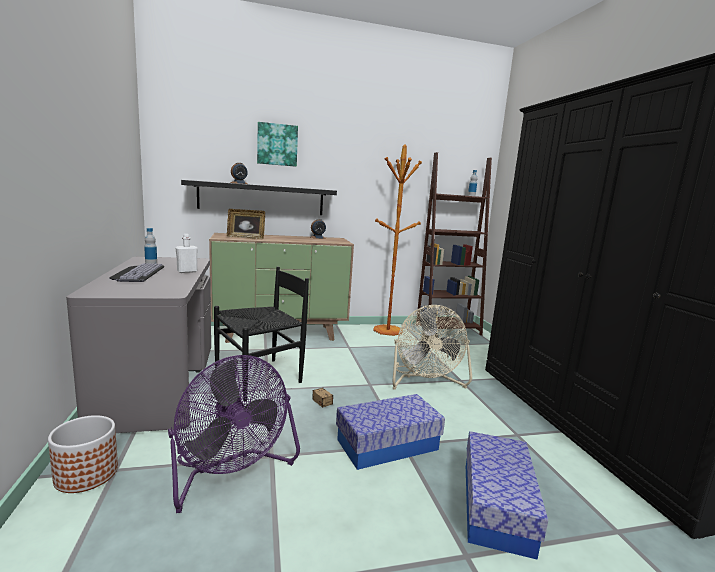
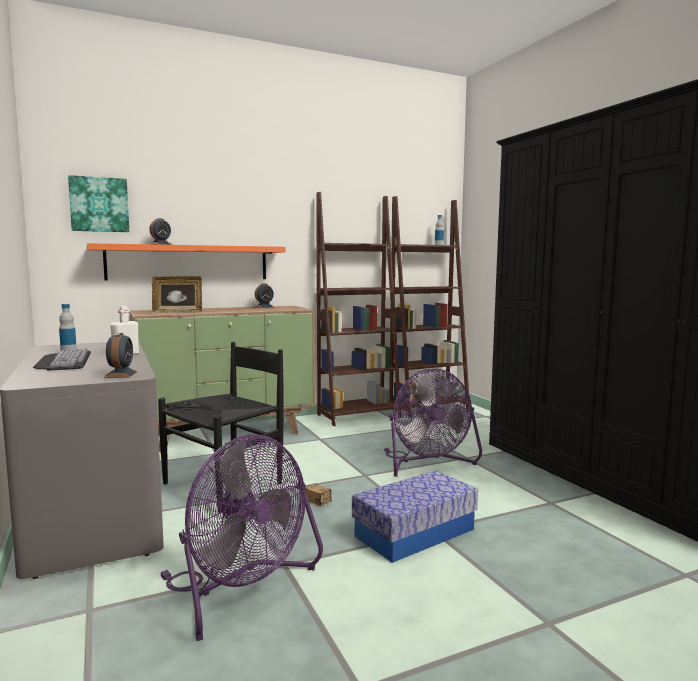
camera: 10 degrees left, 5 degrees down
(86, 474) = (53, 621): planter -> none
(163, 291) = (121, 374): none -> alarm clock
(262, 198) = (189, 262): black shelf -> orange shelf
(277, 144) = (205, 194): picture -> picture (99, 204)
(388, 330) = (358, 416): orange clothes rack -> brown bookcase
(422, 381) = (424, 464): beige fan -> purple fan
(496, 506) = (559, 573): storage box -> none

